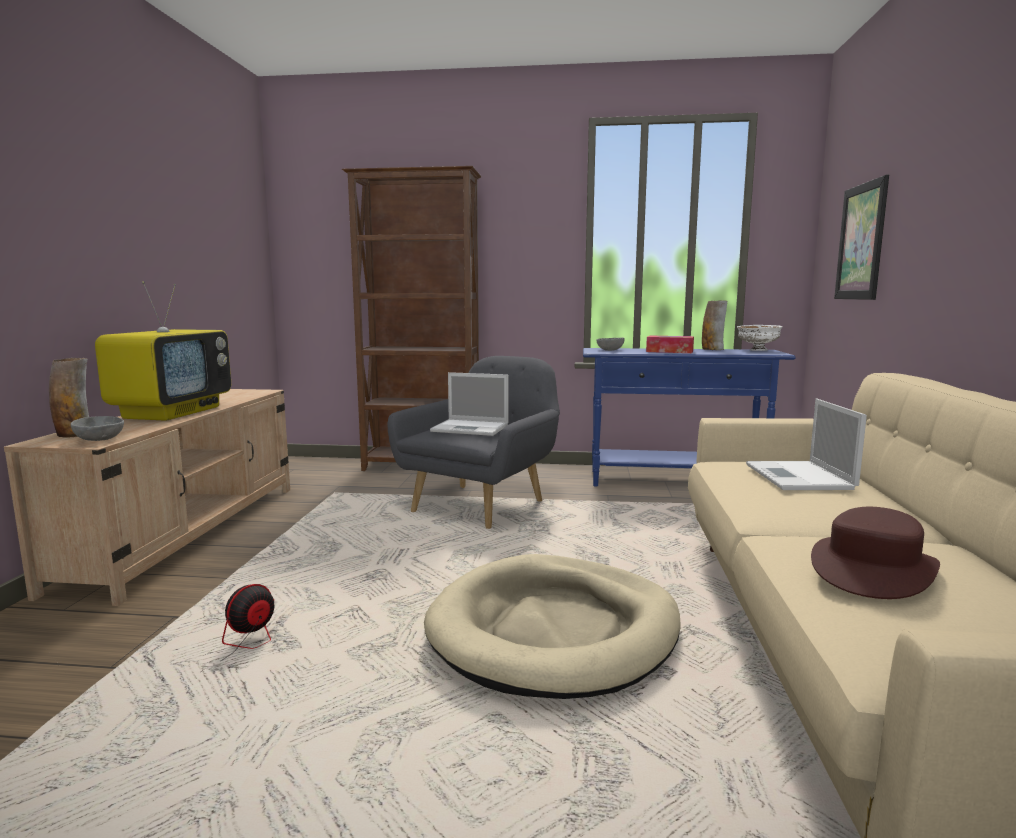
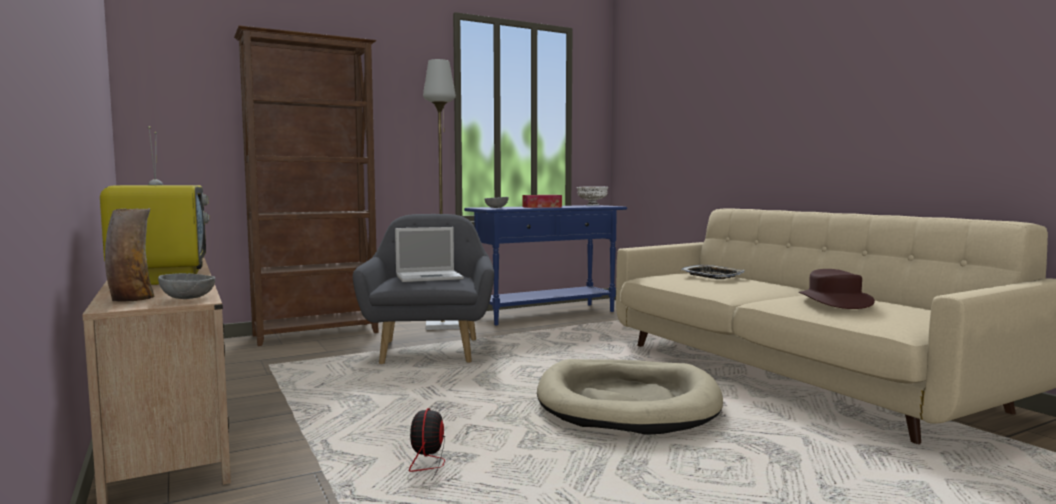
camera: 35 degrees left, 5 degrees down
(542, 477) = (443, 325): none -> grey floor lamp
(712, 349) = (563, 205): vase -> none
(800, 477) = (712, 276): laptop -> tray
(861, 242) = (665, 126): picture -> none

